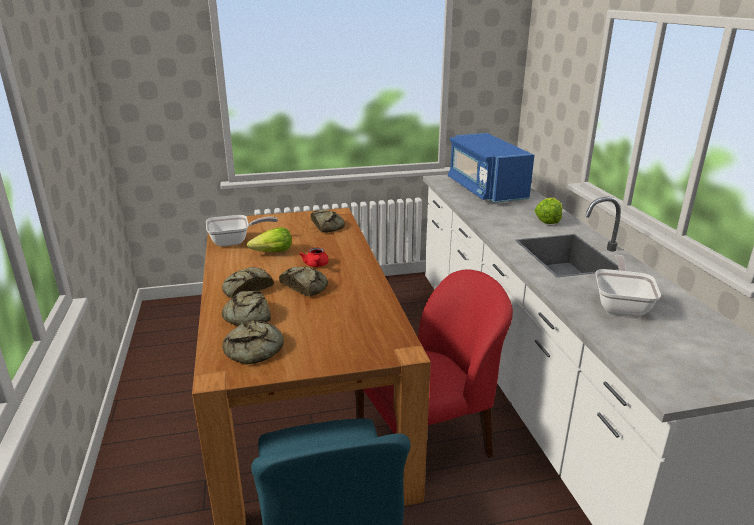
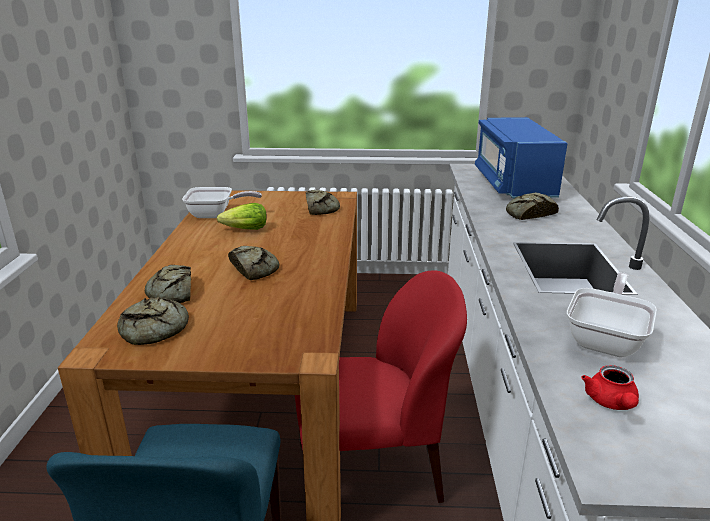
camera: 15 degrees right, 0 degrees up
(246, 288) = (192, 263): bread -> bread (529, 213)
(316, 265) = (280, 248): red teapot -> red teapot (611, 403)
(548, 220) = (570, 224): lettuce -> none

